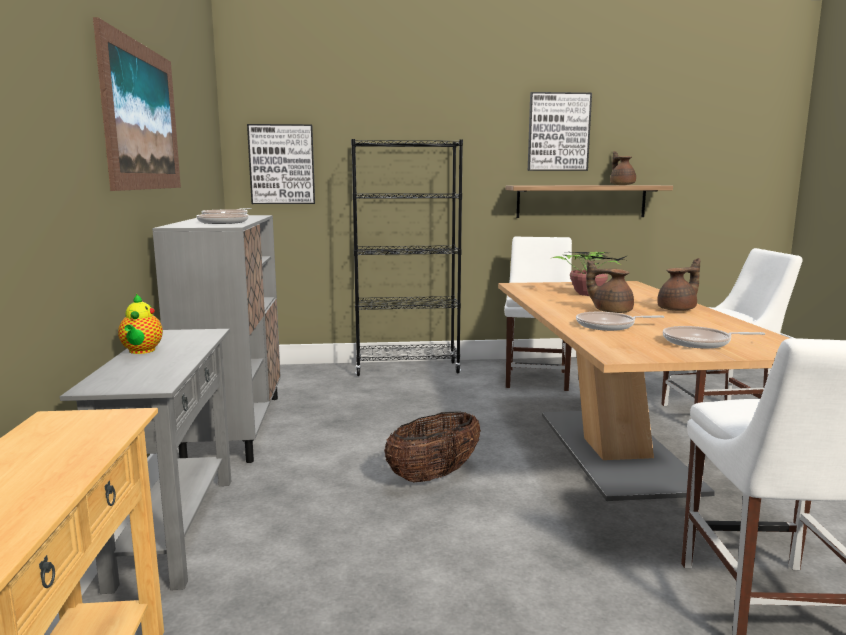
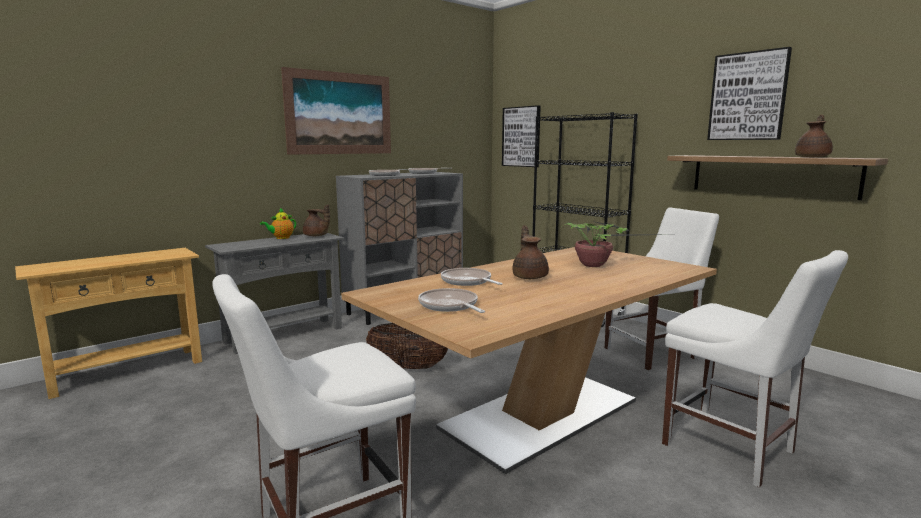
camera: 55 degrees right, 0 degrees up
(678, 309) = (587, 290): brown teapot -> brown teapot (316, 236)

